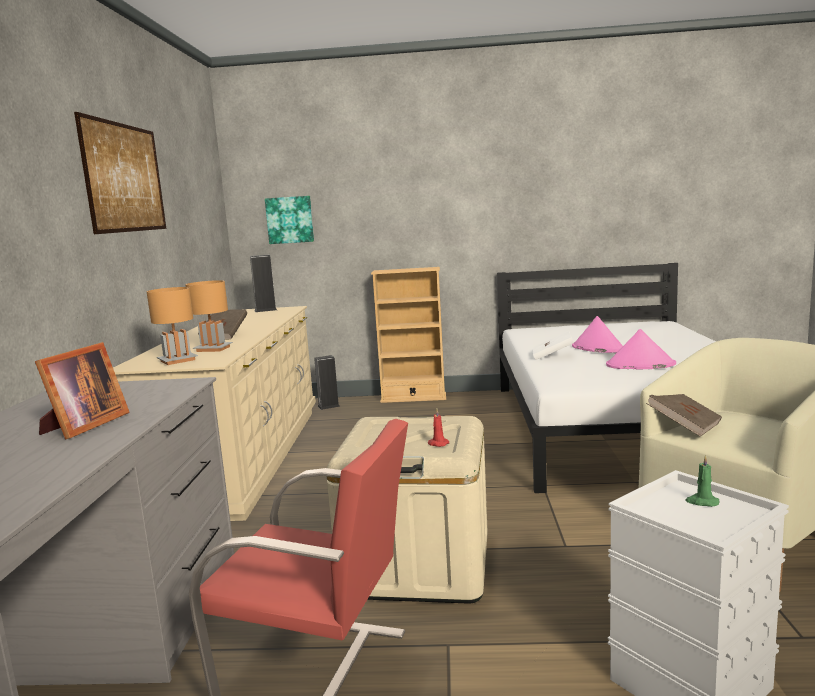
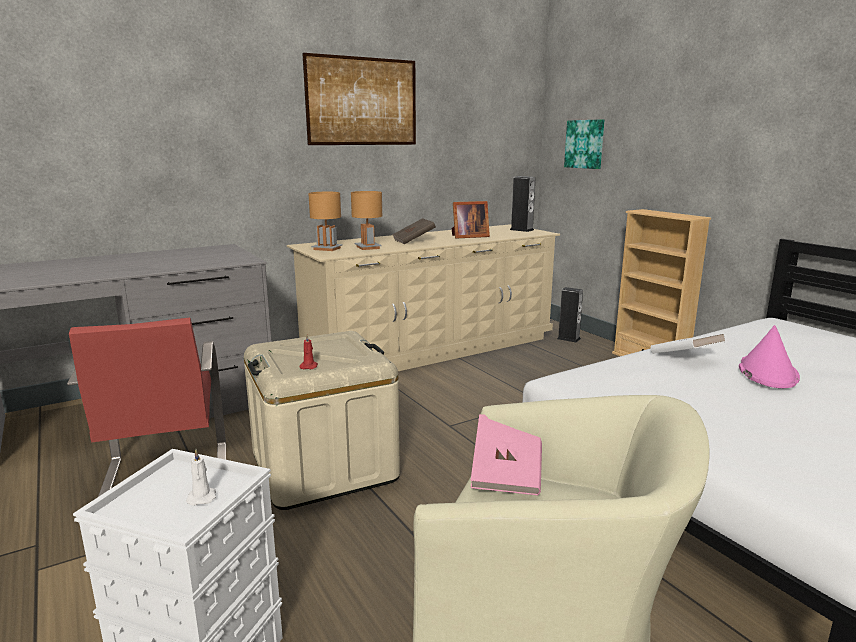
camera: 55 degrees right, 5 degrees up
(83, 426) = (141, 265): picture frame -> picture frame (468, 236)
(640, 365) = (733, 409): pink hat -> none
(683, 425) = (507, 473): brown book -> pink book
(702, 502) = (202, 497): green candle -> white candle

